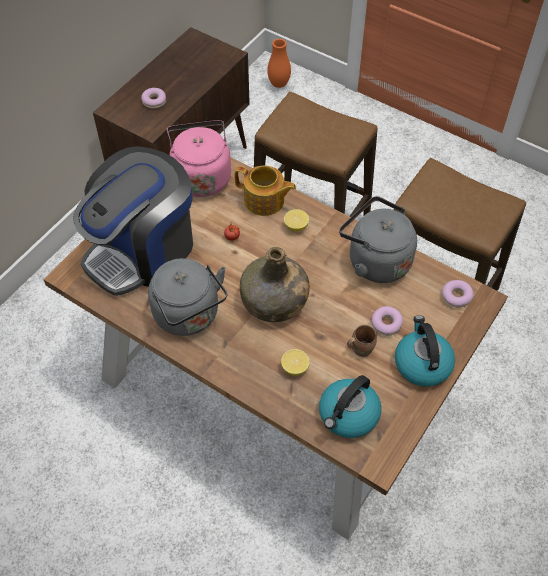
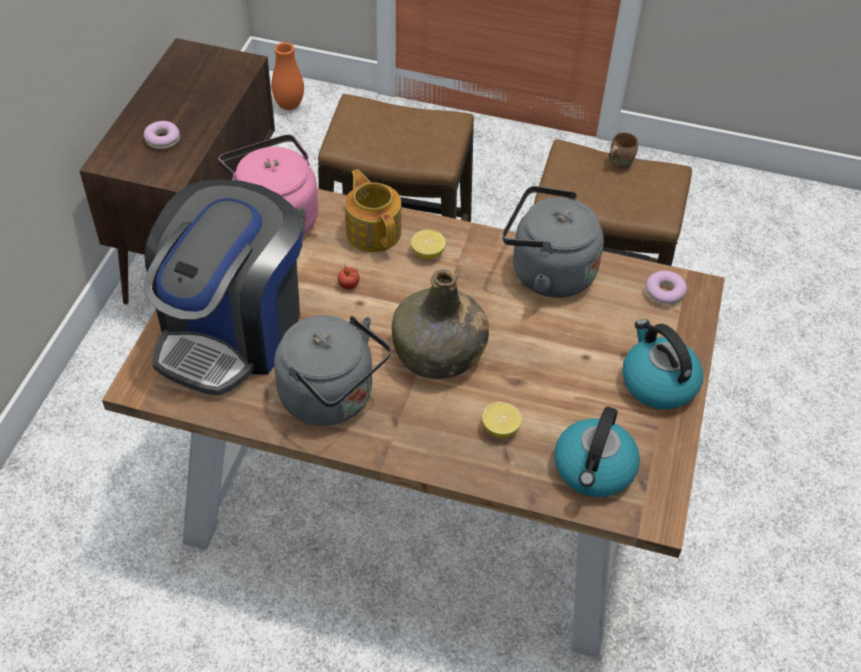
camera: 20 degrees left, 5 degrees down
(265, 201) = (373, 231): teapot -> teapot turned 120 degrees counterclockwise
(360, 348) = (574, 383): brown mug -> brown mug (618, 163)
(386, 324) = (593, 345): donut -> none

